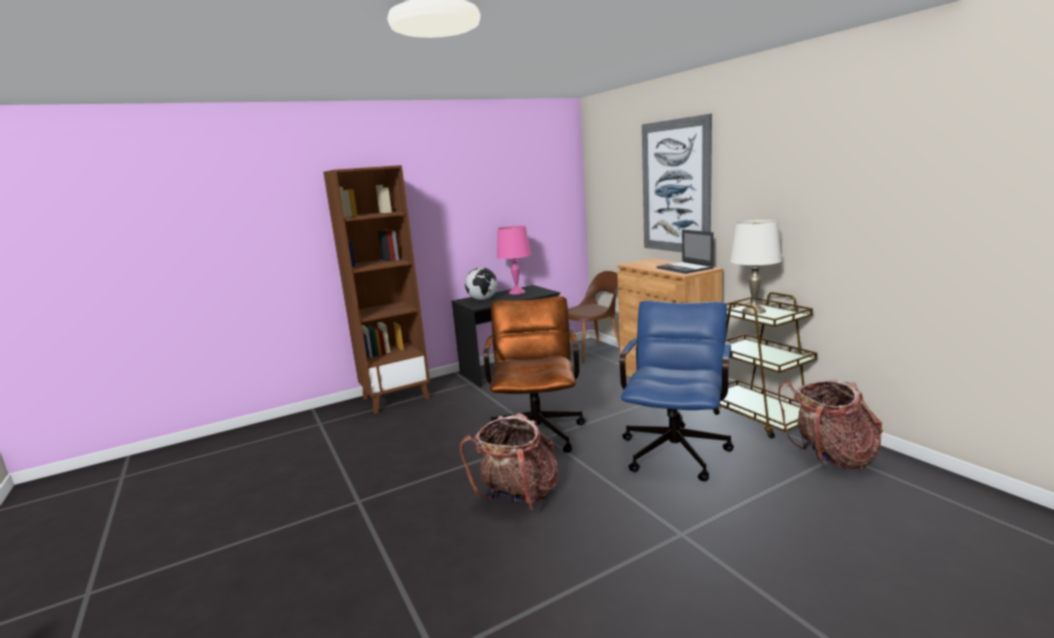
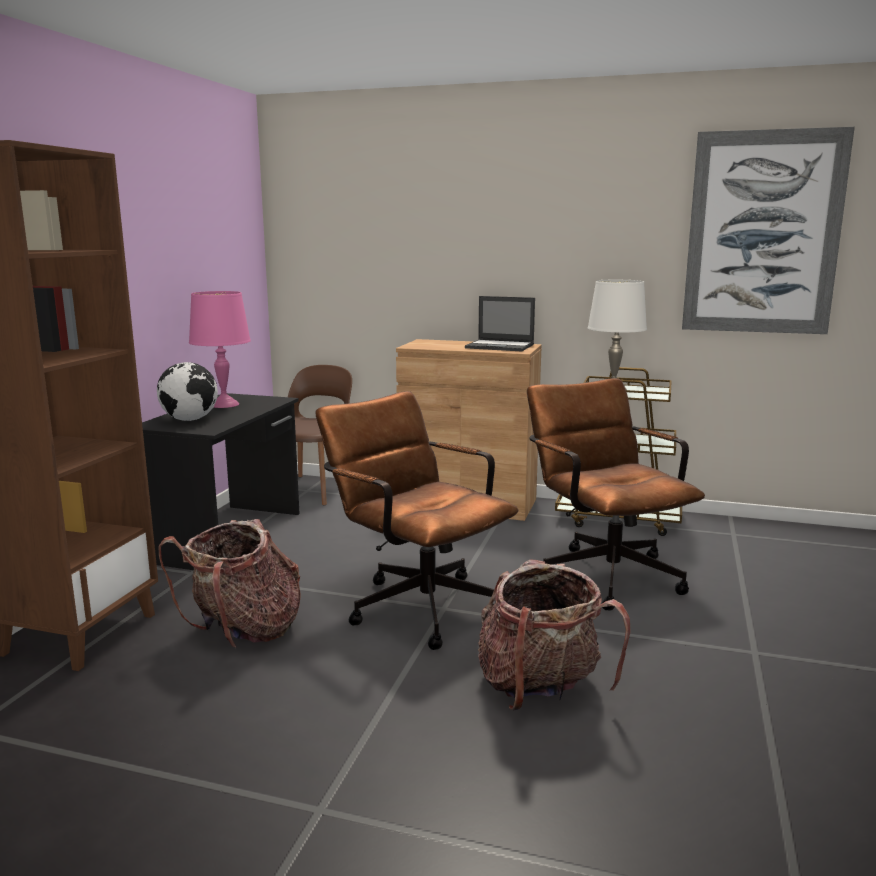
camera: 45 degrees left, 0 degrees up
(675, 187) = (458, 239): picture -> picture (762, 233)
(676, 448) = (604, 572): blue office chair -> brown office chair
(830, 458) = (732, 538): backpack -> backpack (243, 632)

